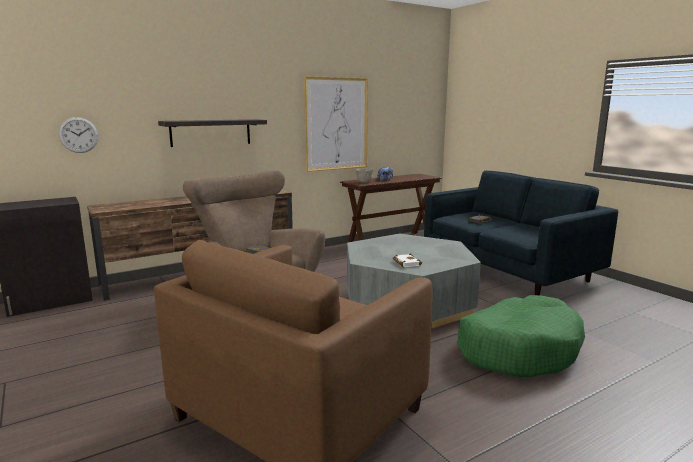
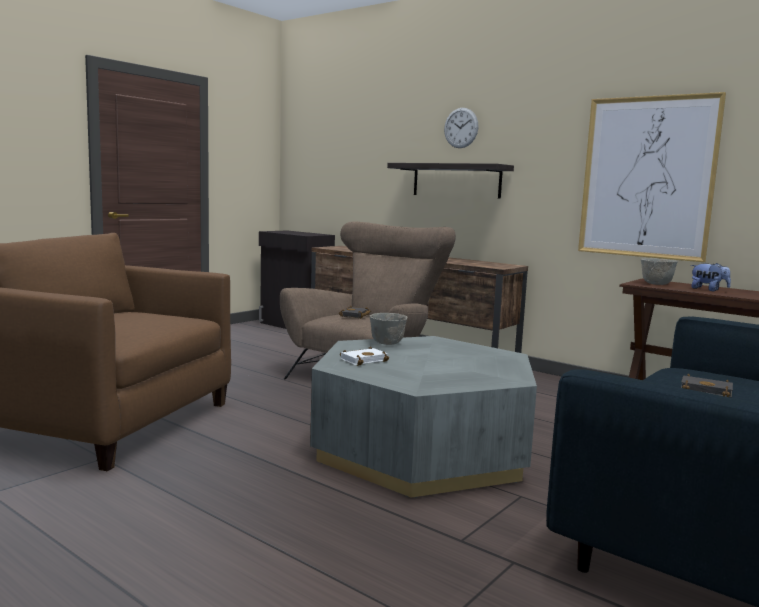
camera: 70 degrees right, 5 degrees down
(78, 135) = (345, 176): wall clock -> wall clock (461, 128)
(364, 253) = (388, 343): none -> grey bowl
(518, 349) = (295, 538): green dog bed -> none

